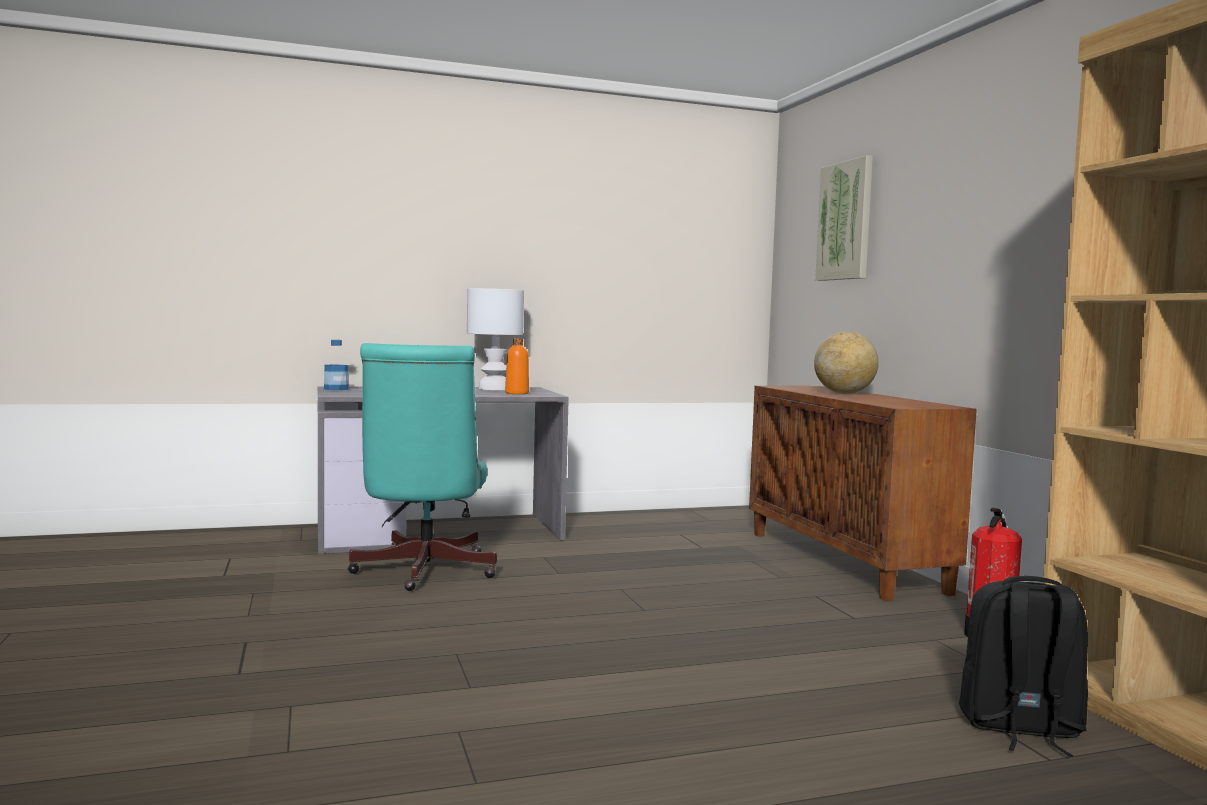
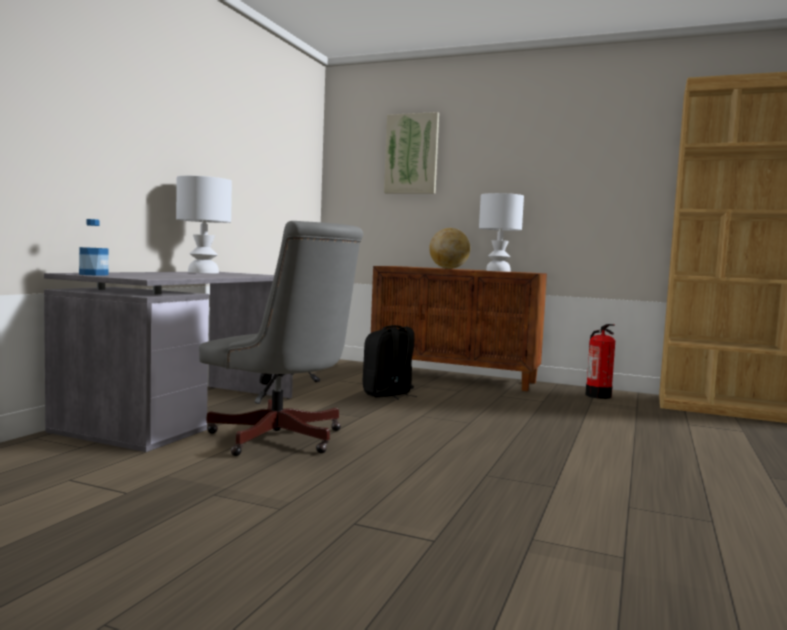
camera: 50 degrees left, 0 degrees up
(422, 572) = (282, 440): turquoise office chair -> grey office chair
(517, 393) = (249, 274): orange bottle -> none
(884, 401) = (497, 271): none -> white table lamp
(1019, 728) = (709, 424): black backpack -> black backpack (388, 395)

